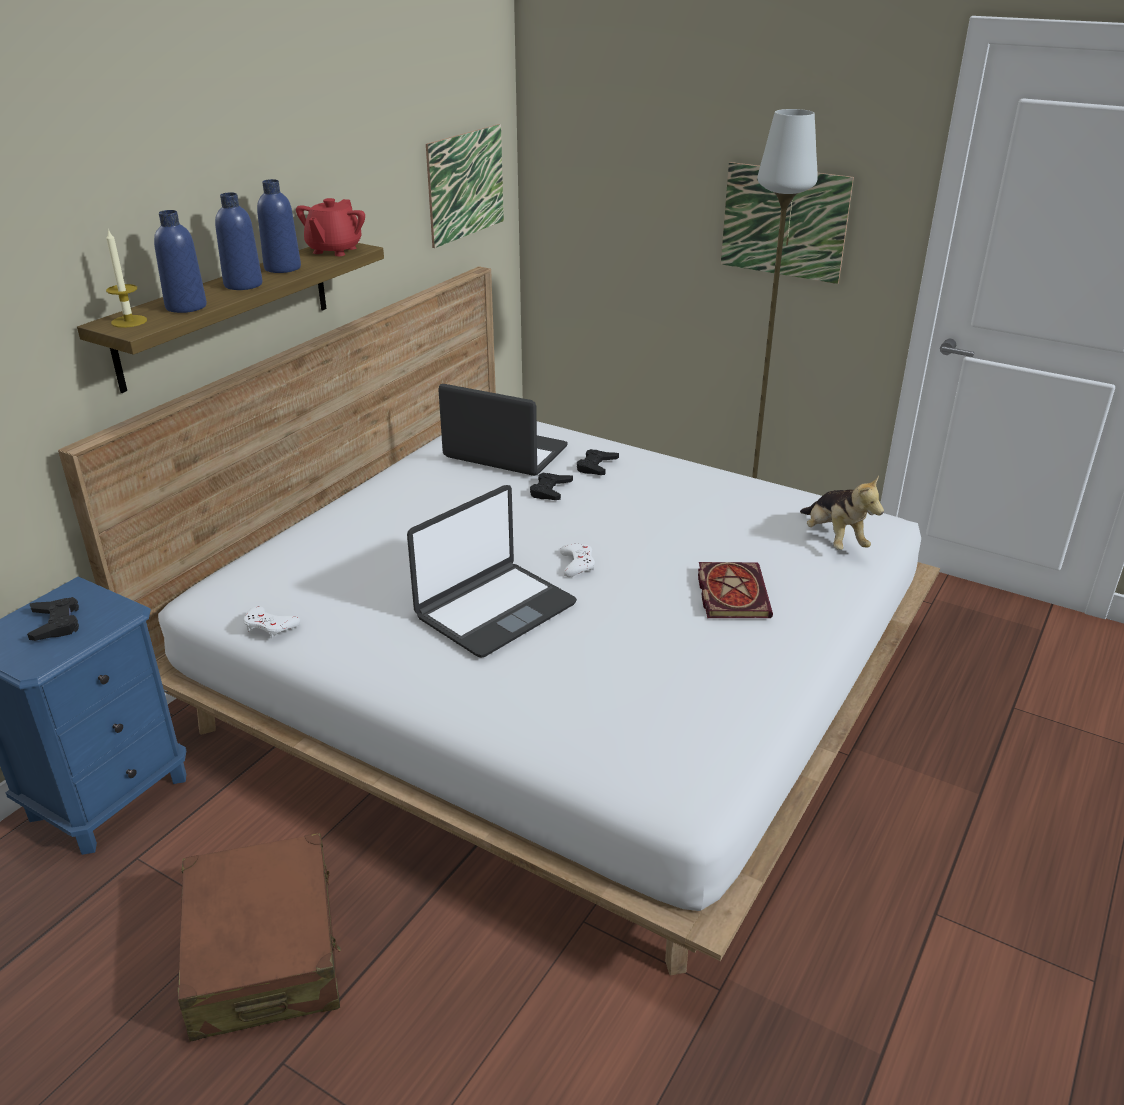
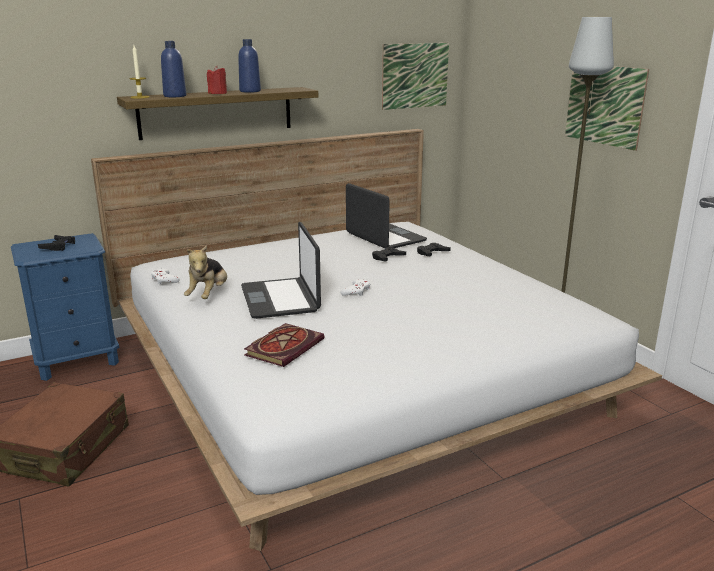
camera: 30 degrees right, 10 degrees down
(243, 285) = (218, 93): blue bottle -> red candle
(334, 250) = (290, 89): red teapot -> none
(494, 610) = (281, 299): laptop -> laptop turned 90 degrees clockwise
(730, 592) = (434, 325): book -> book (284, 346)
(834, 539) = (548, 318): plush toy -> plush toy (208, 295)

